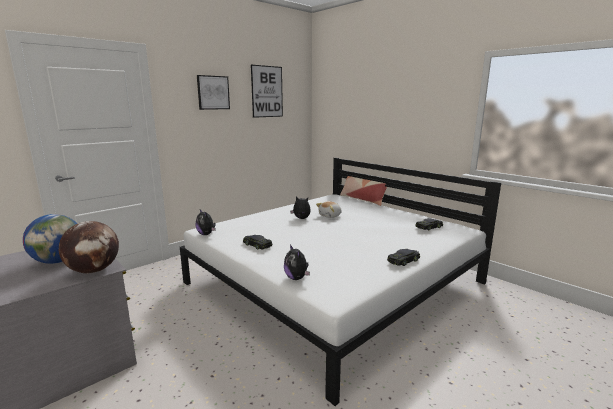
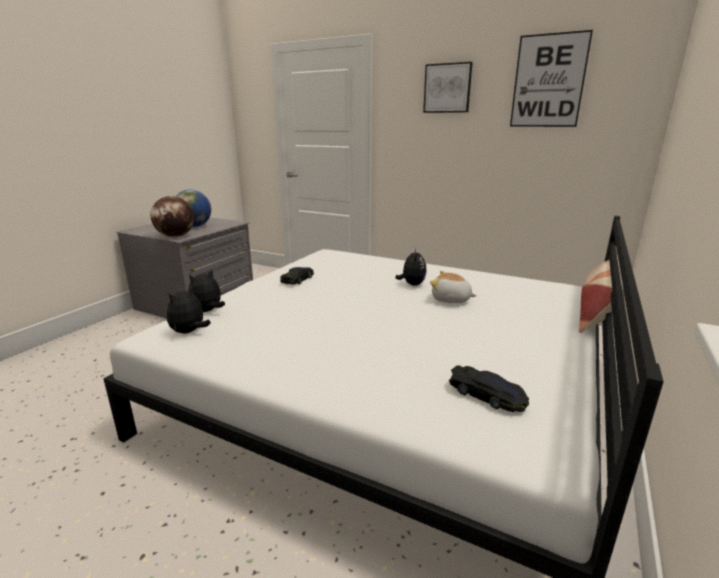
camera: 70 degrees right, 5 degrees up
(206, 234) = (315, 256): plush toy -> plush toy (189, 332)
(404, 260) = (283, 375): black toy car -> none

